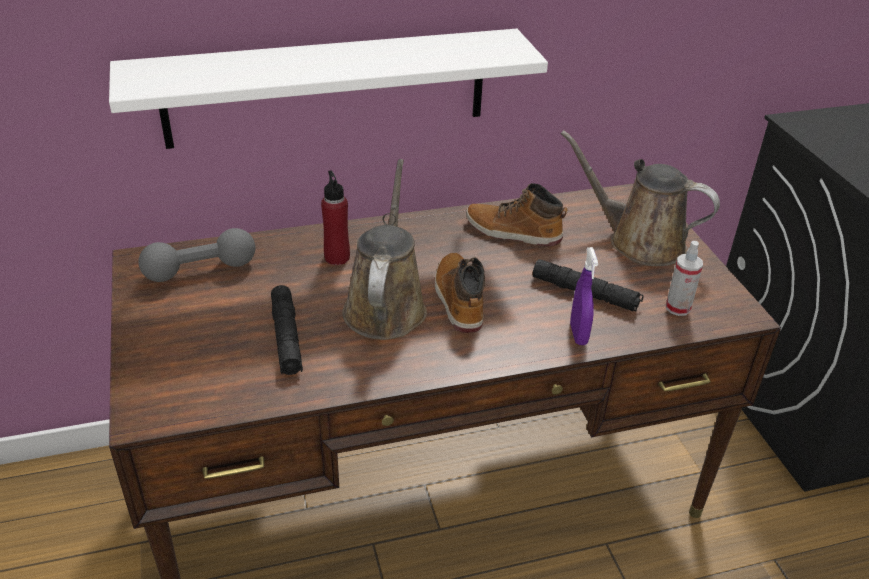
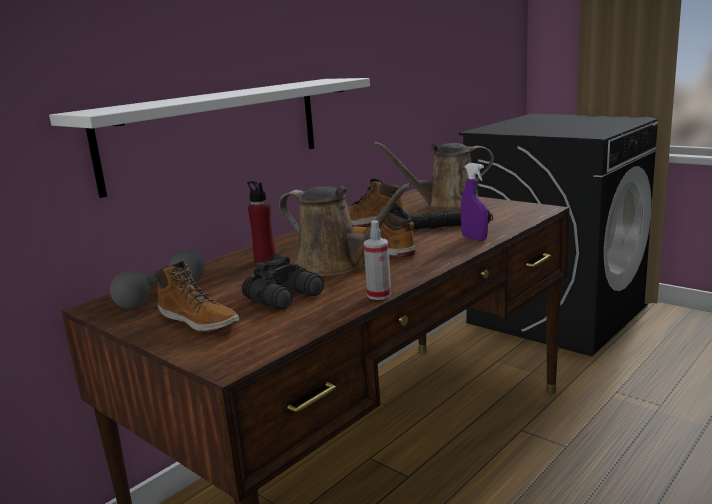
camera: 30 degrees left, 20 degrees down
(186, 333) = (199, 321): none -> boot
(286, 338) = (286, 297): black flashlight -> black binoculars
(385, 306) = (335, 265): brown watering can -> brown watering can turned 150 degrees clockwise
(678, 308) = (509, 216): spray bottle -> spray bottle (379, 295)

